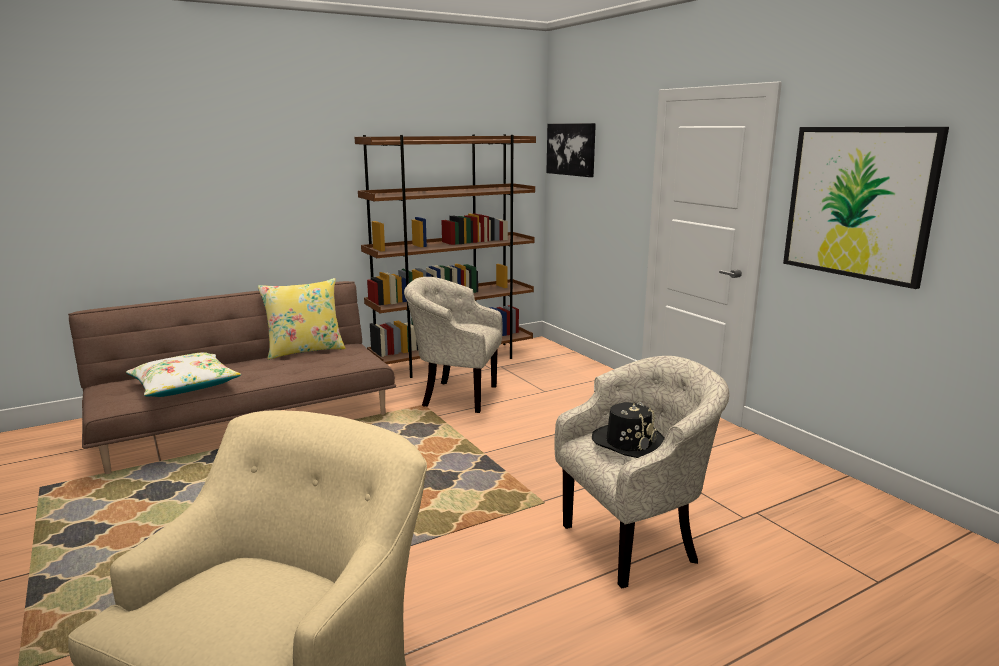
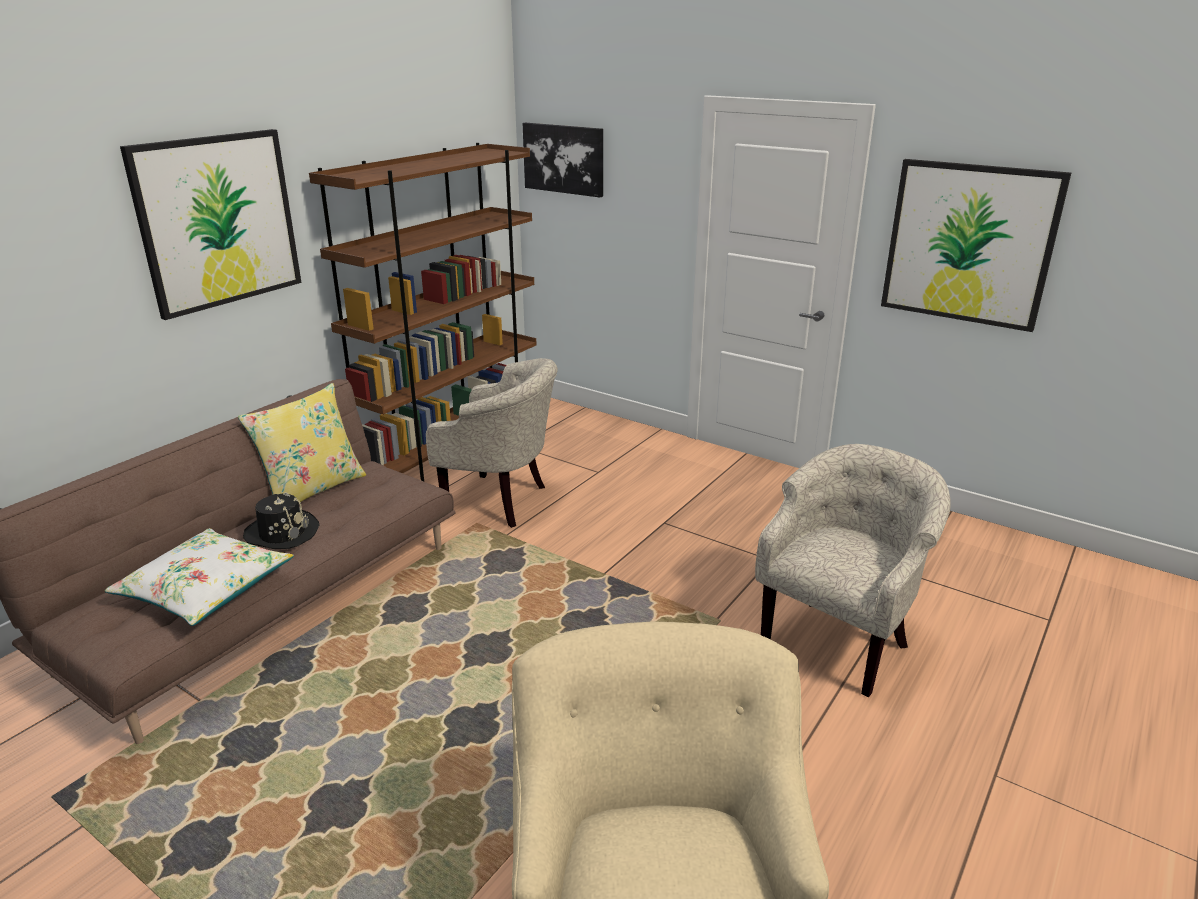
camera: 25 degrees left, 10 degrees up
(283, 161) = (218, 221): none -> picture
(455, 396) = (502, 501): beige armchair -> beige armchair turned 150 degrees counterclockwise
(628, 442) = (846, 549): black hat -> black hat (282, 533)

